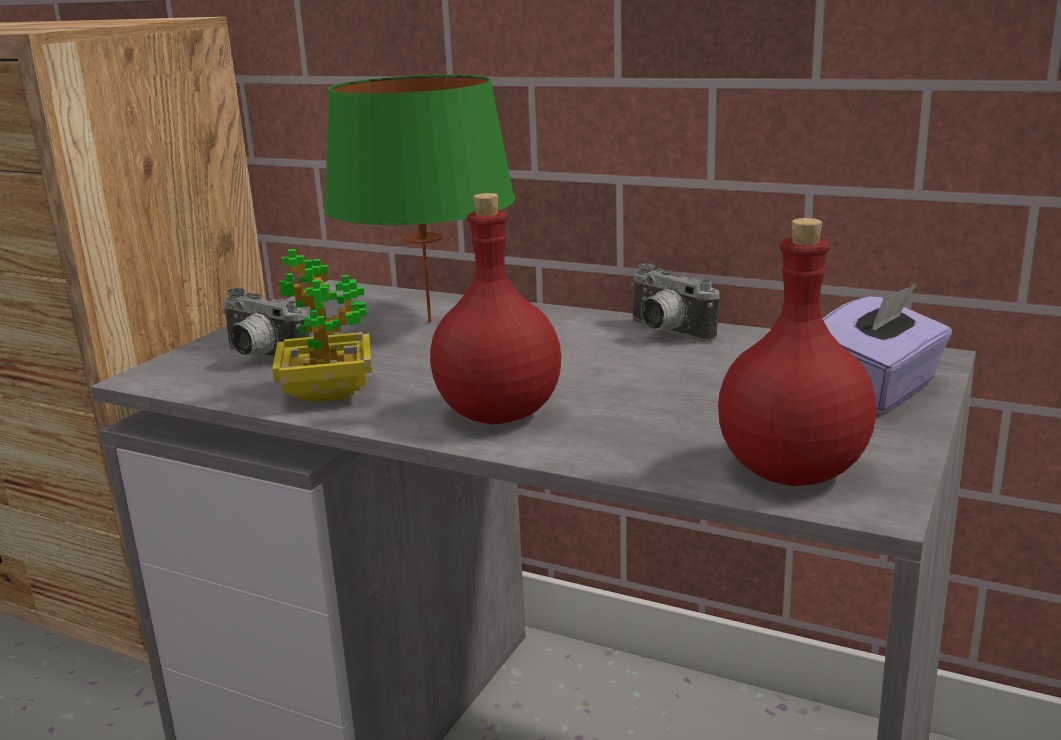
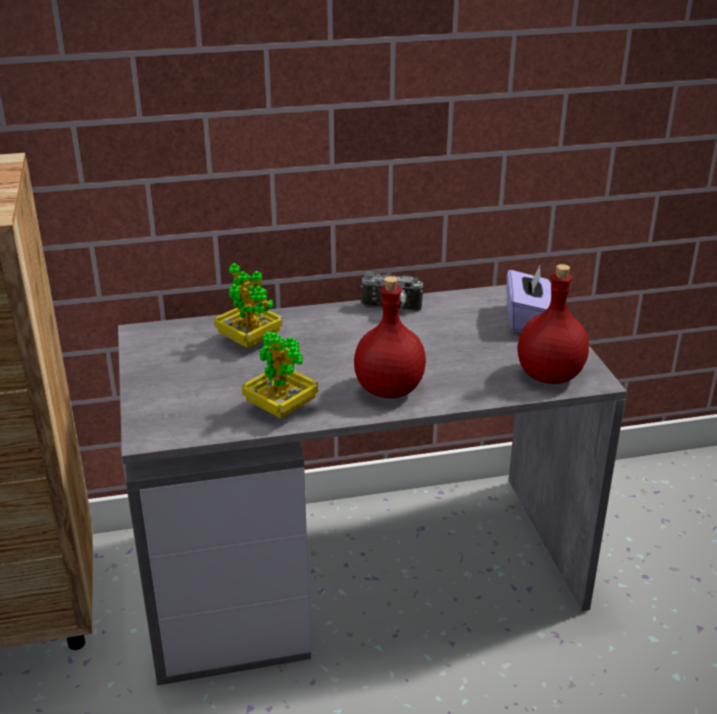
camera: 40 degrees left, 10 degrees up
(260, 358) = (194, 399): camera -> none
(429, 321) = (249, 340): green table lamp -> potted plant

